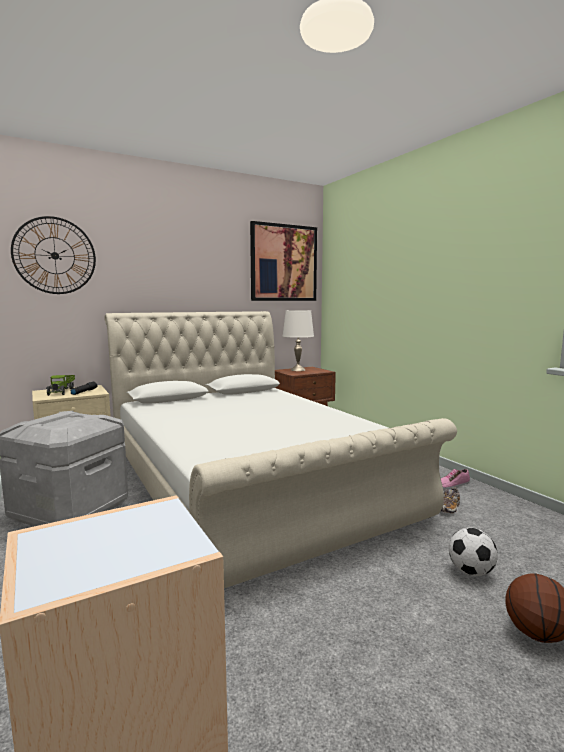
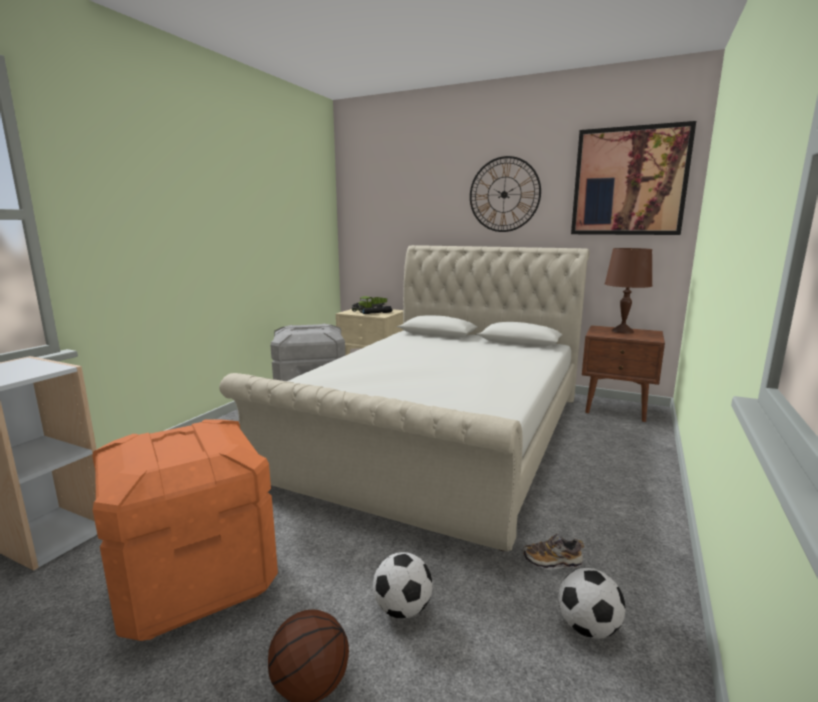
camera: 55 degrees right, 5 degrees up
(55, 255) = (380, 194): wall clock -> wall clock (504, 194)
(298, 370) = (622, 331): white table lamp -> brown table lamp
(369, 675) = (194, 578): none -> orange storage box
(451, 485) = (632, 548): shoe -> none
(510, 522) = (588, 627): none -> football

